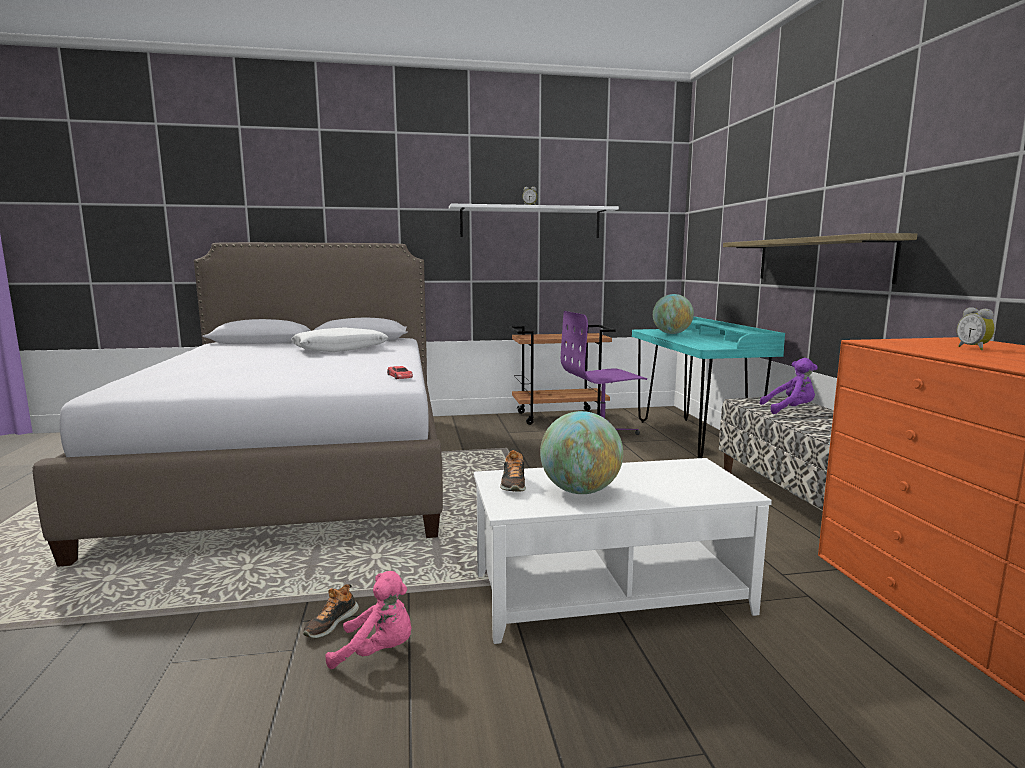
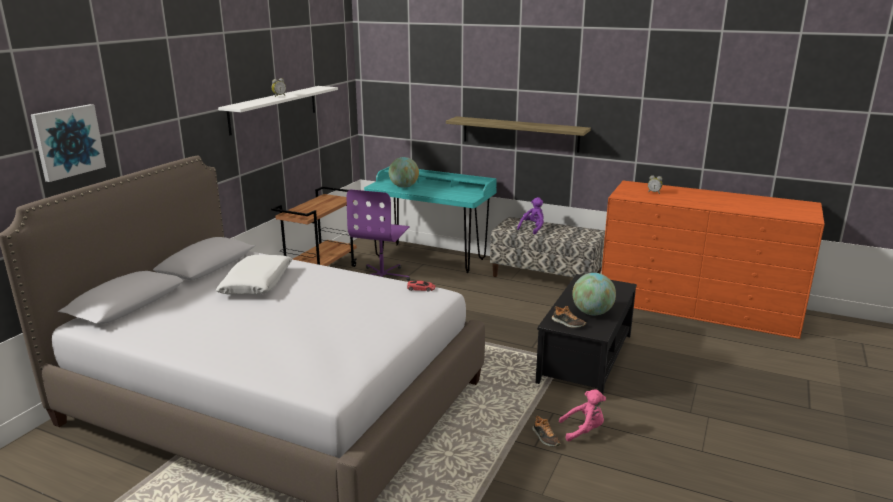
camera: 55 degrees left, 10 degrees up
(275, 205) = (68, 141): none -> picture
(378, 652) = (583, 430): pink plush toy -> pink plush toy turned 45 degrees clockwise
(609, 592) = (584, 358): white coffee table -> black coffee table

